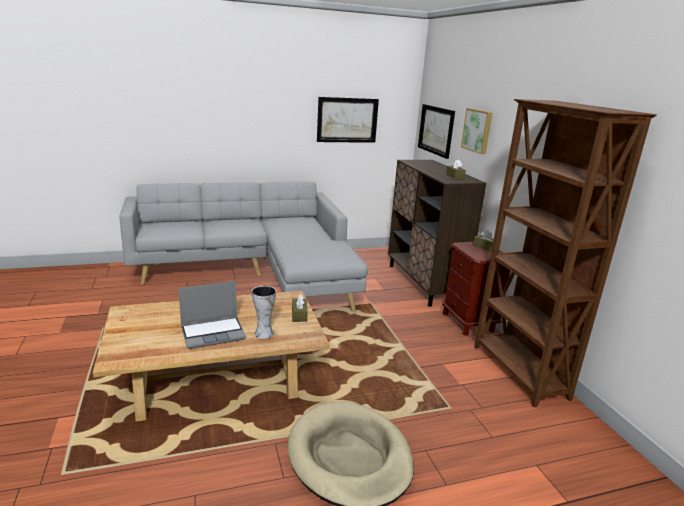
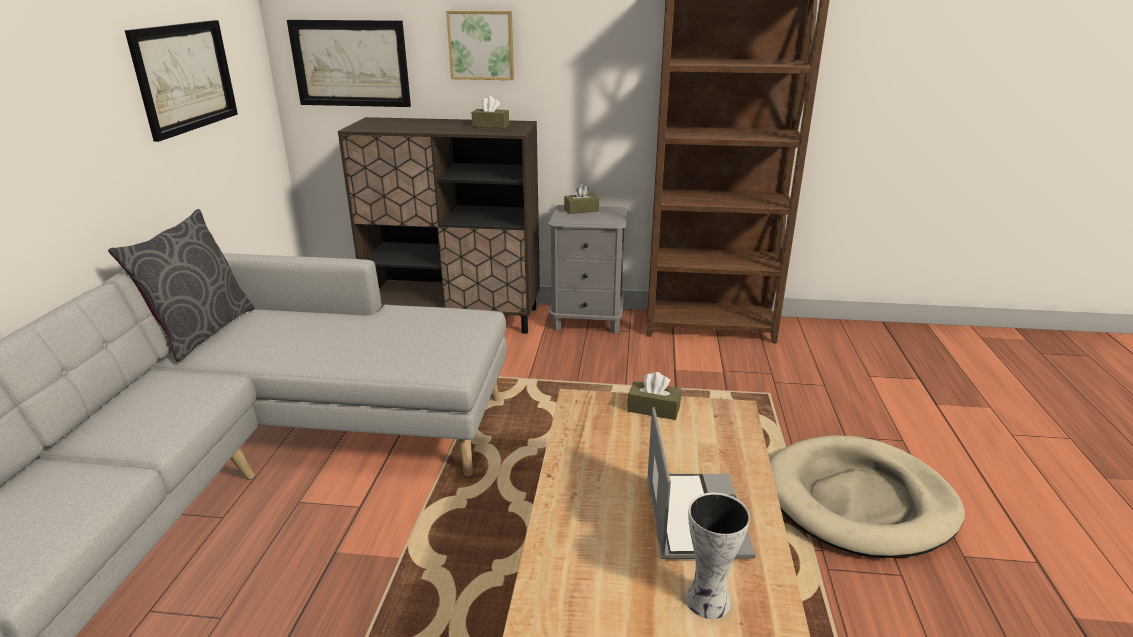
camera: 65 degrees left, 5 degrees up
(263, 333) = (709, 457): vase -> vase (706, 601)
(288, 218) = (202, 331): none -> grey pillow
(468, 322) = (587, 320): brown nightstand -> grey nightstand

